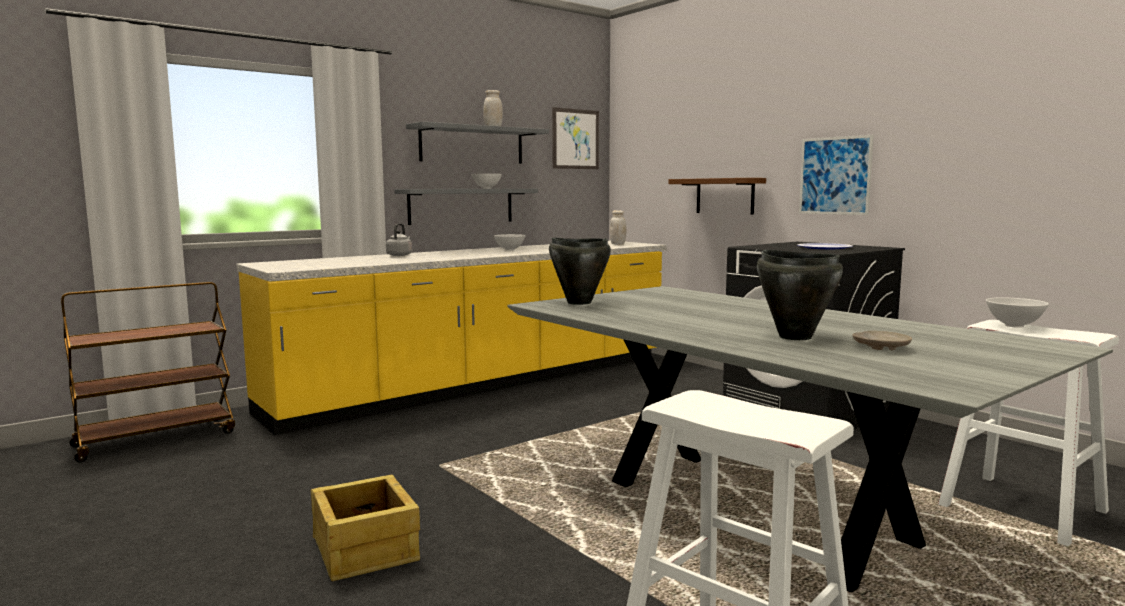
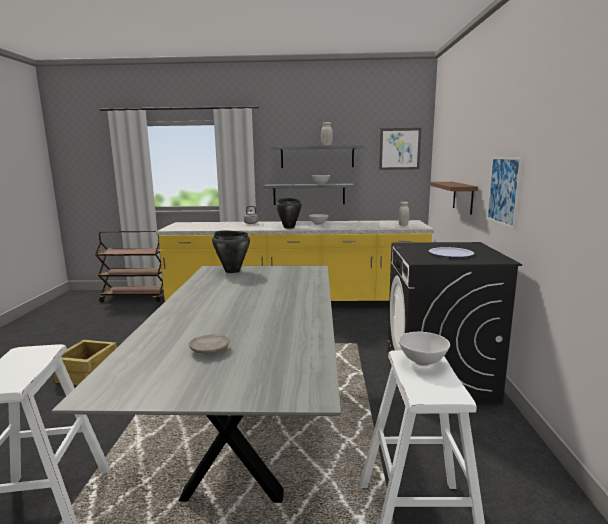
camera: 40 degrees right, 5 degrees up
(794, 337) = (210, 326): black cooking pot -> black cooking pot (289, 227)

